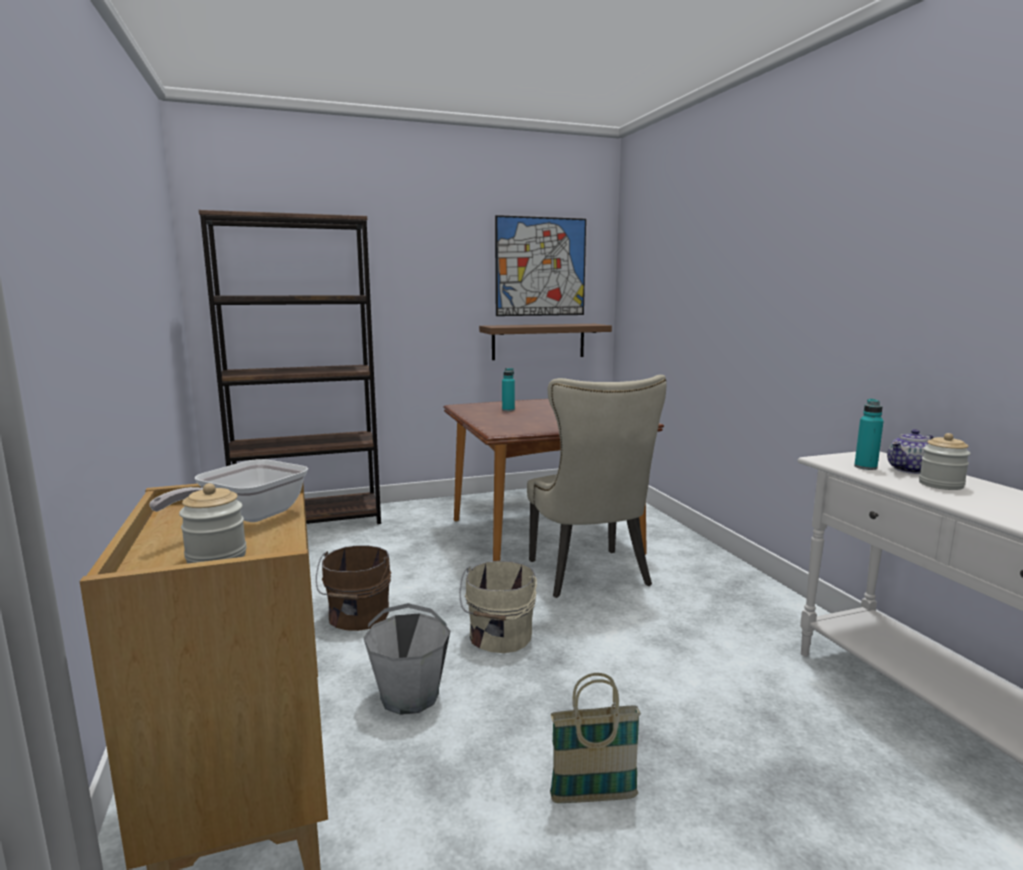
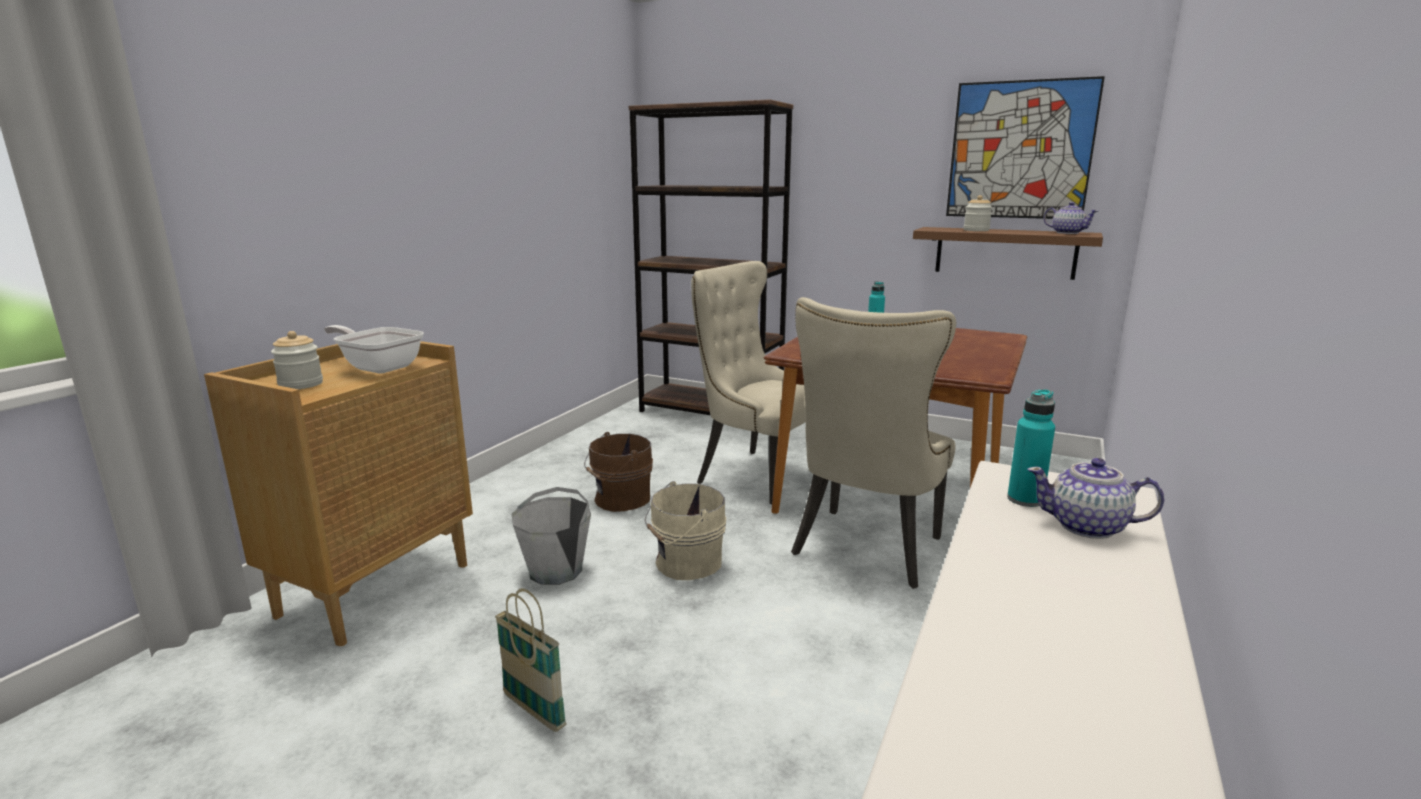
camera: 45 degrees right, 5 degrees up
(246, 517) = (378, 367): frying pan -> frying pan turned 45 degrees clockwise
(437, 556) = (757, 476): none -> beige chair
(582, 324) = (1067, 233): none -> teapot
(941, 484) = (1050, 557): jar -> jar (976, 230)

